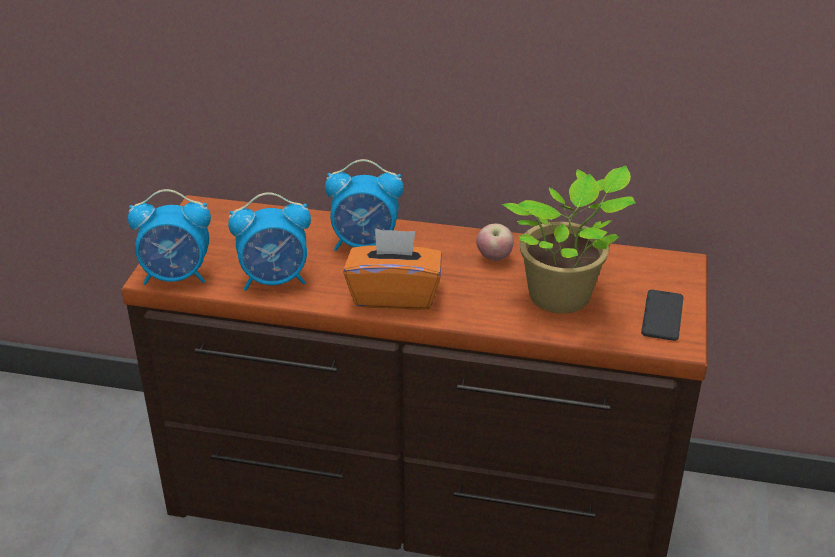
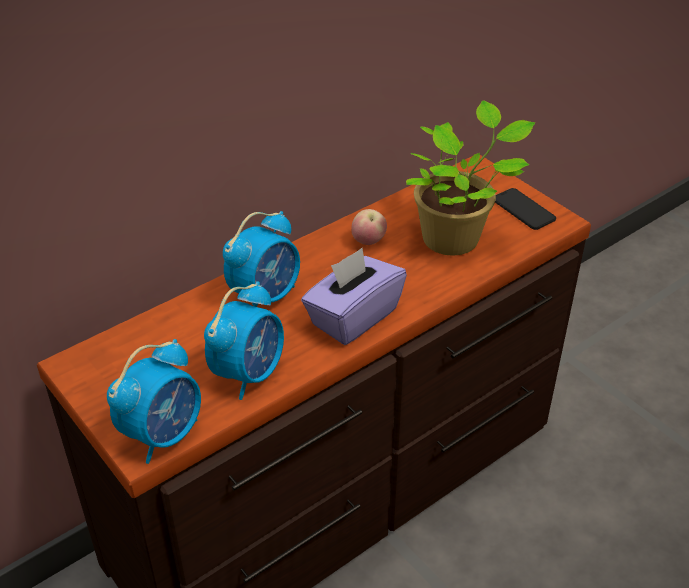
camera: 50 degrees left, 5 degrees up
(394, 295) = (353, 317): orange tissue box -> purple tissue box

